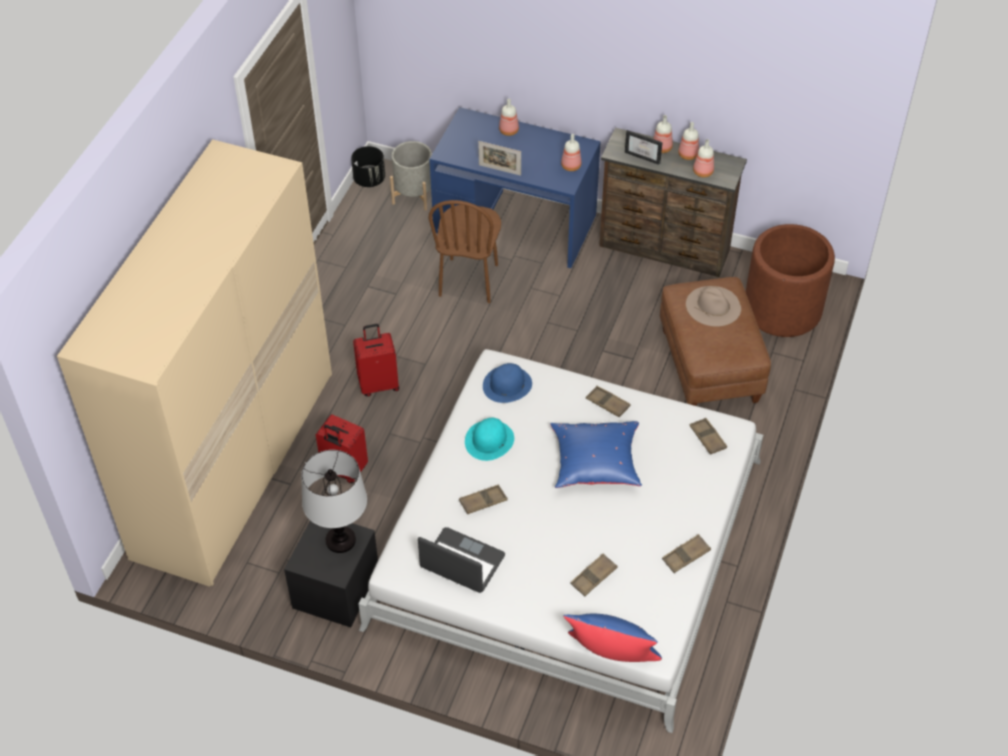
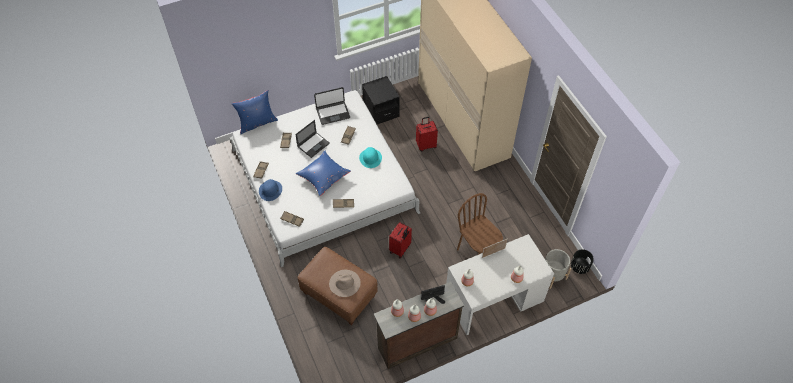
camera: 135 degrees right, 5 degrees up
(340, 540) = (380, 95): table lamp -> none
(378, 384) = (454, 182): red suitcase -> red suitcase (400, 249)
(507, 385) = (388, 182): blue hat -> blue hat (270, 190)
(515, 223) = (494, 298): blue desk -> white desk
(555, 531) = (313, 144): none -> laptop
(782, 309) = (334, 353): brown planter -> none

